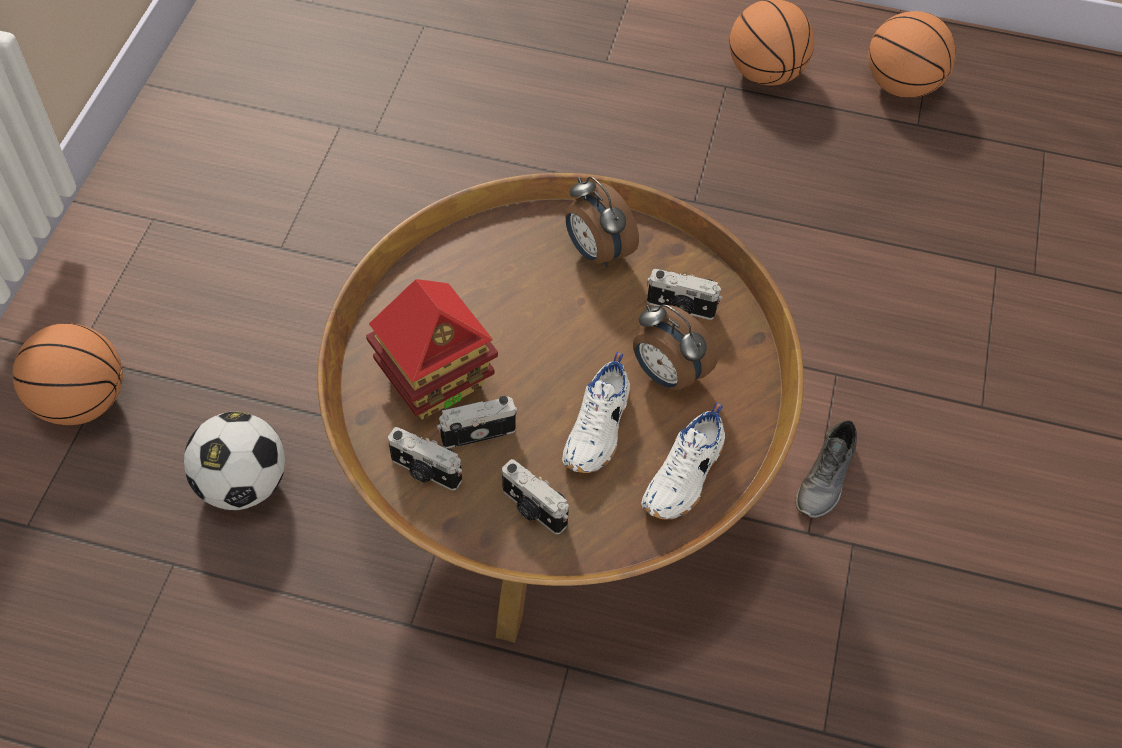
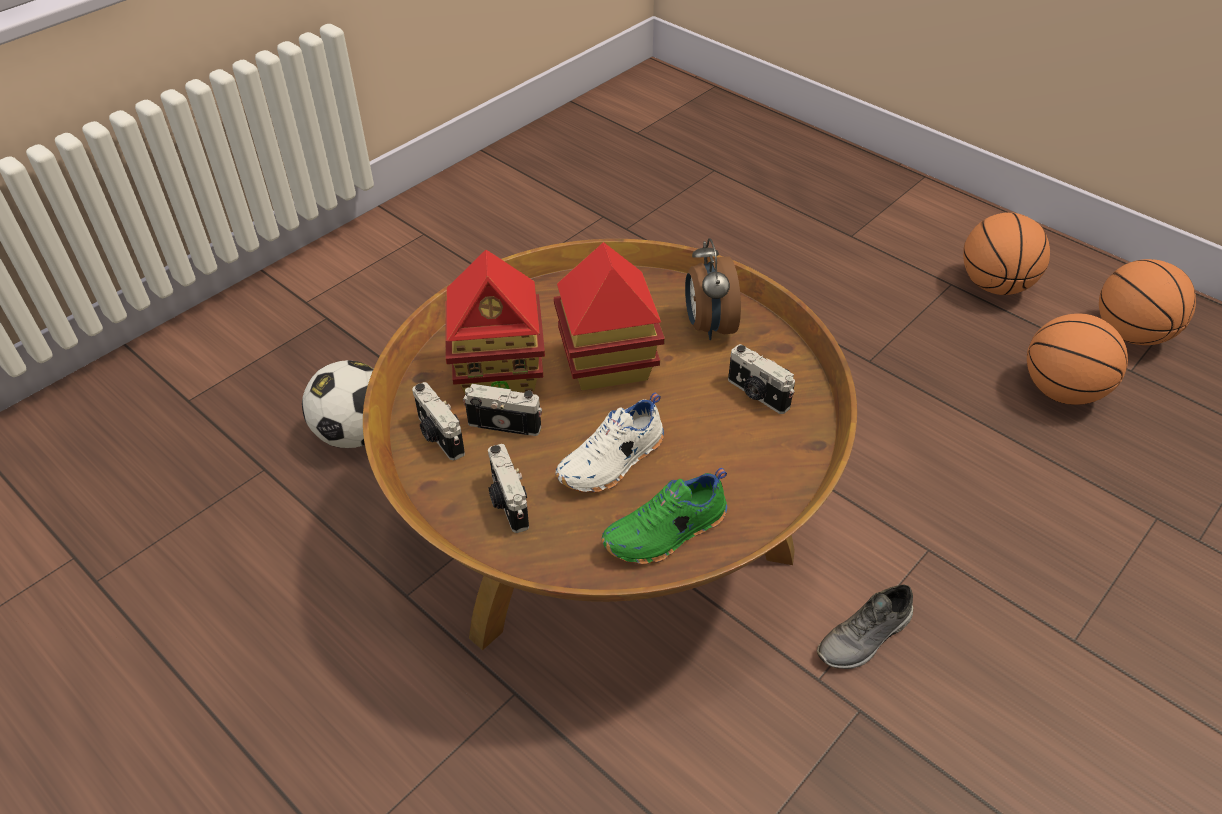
camera: 30 degrees right, 10 degrees down
(82, 402) = (287, 333): basketball -> basketball (1061, 391)
(531, 331) = (607, 365): none -> toy house
(667, 375) = (707, 443): alarm clock -> none
(685, 477) = (666, 534): white shoe -> green shoe

